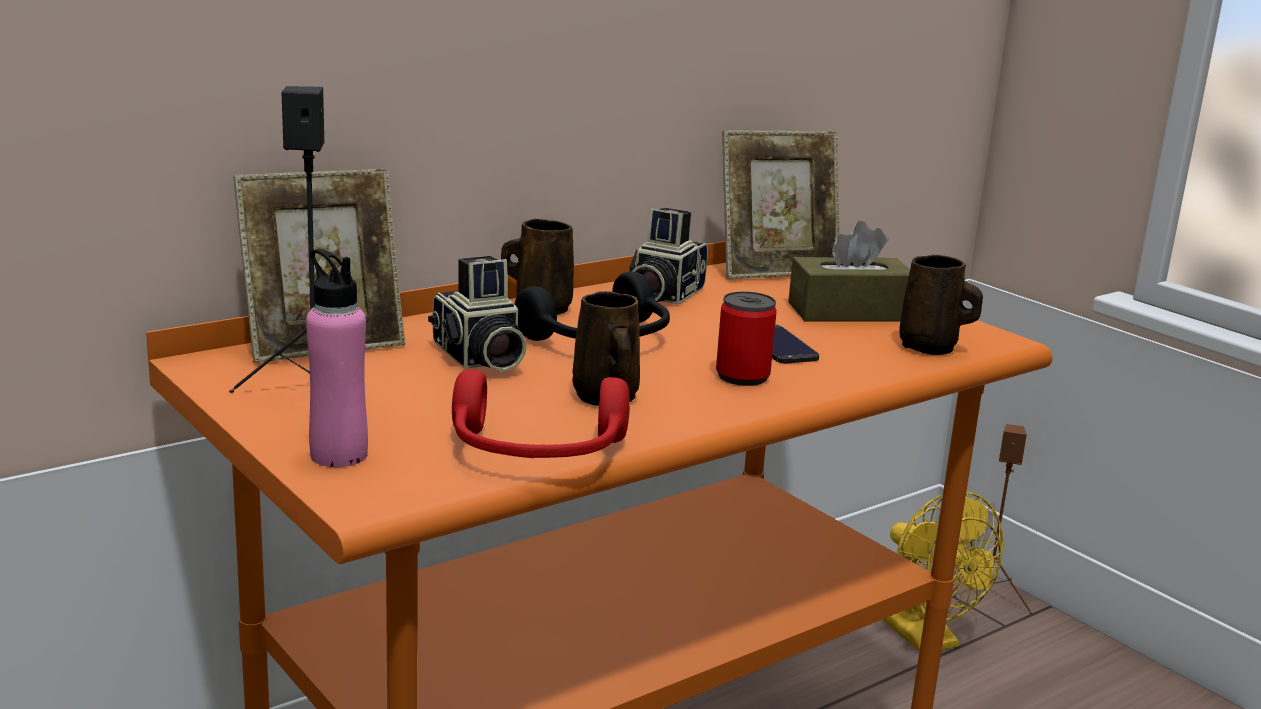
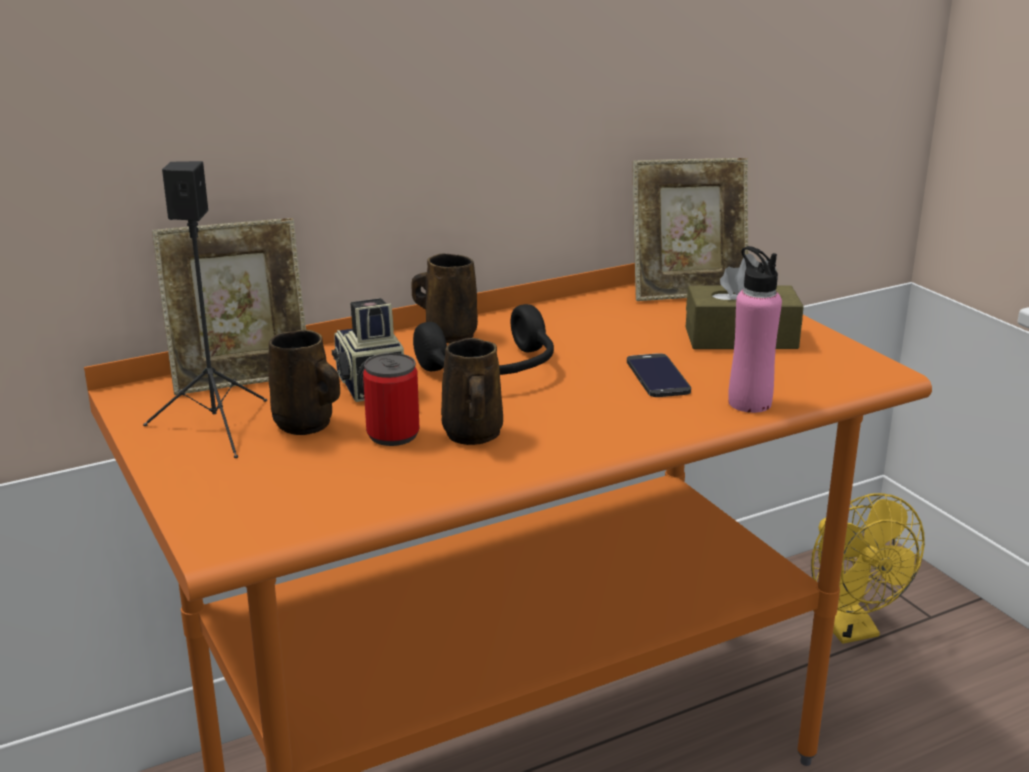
camera: 10 degrees right, 5 degrees up
(338, 455) = (213, 494): pink bottle -> pink bottle (749, 403)
(536, 452) = (387, 493): red headphones -> none
(661, 295) = (567, 319): camera -> none
(742, 376) = (609, 412): can -> can (393, 435)
(931, 348) = (807, 380): brown mug -> brown mug (306, 425)
(989, 594) = (921, 583): brown speaker -> none

